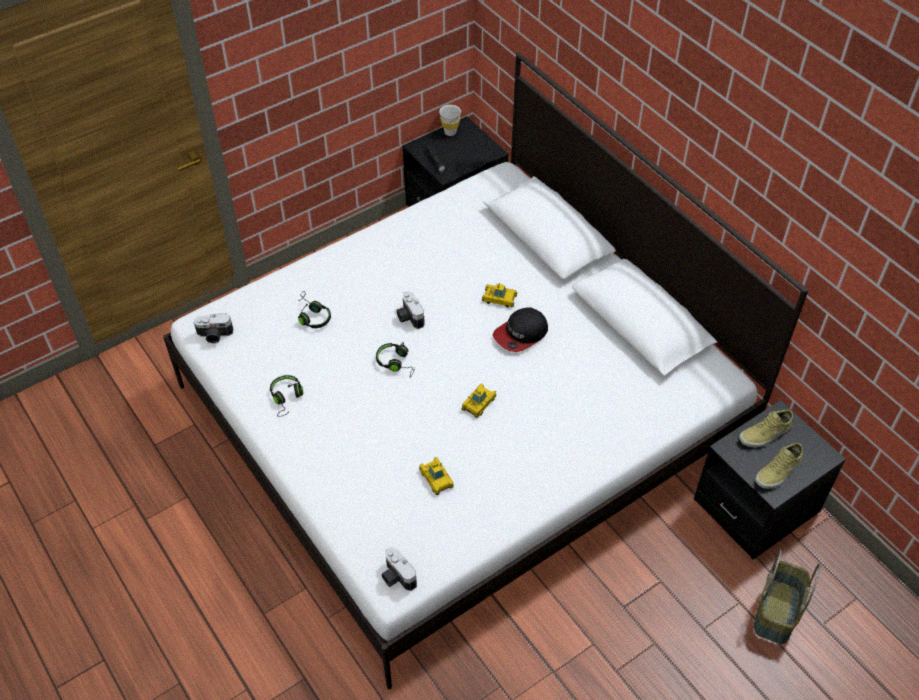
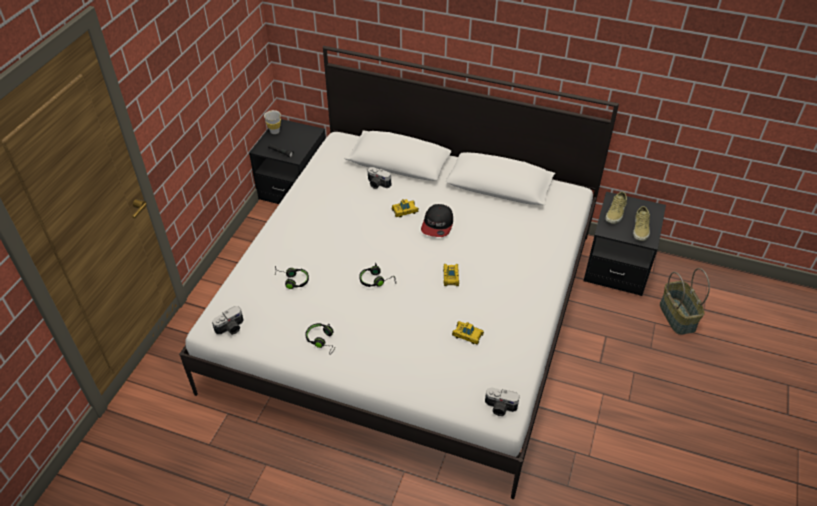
camera: 35 degrees left, 5 degrees down
(409, 317) = (358, 249): camera -> camera (377, 184)

